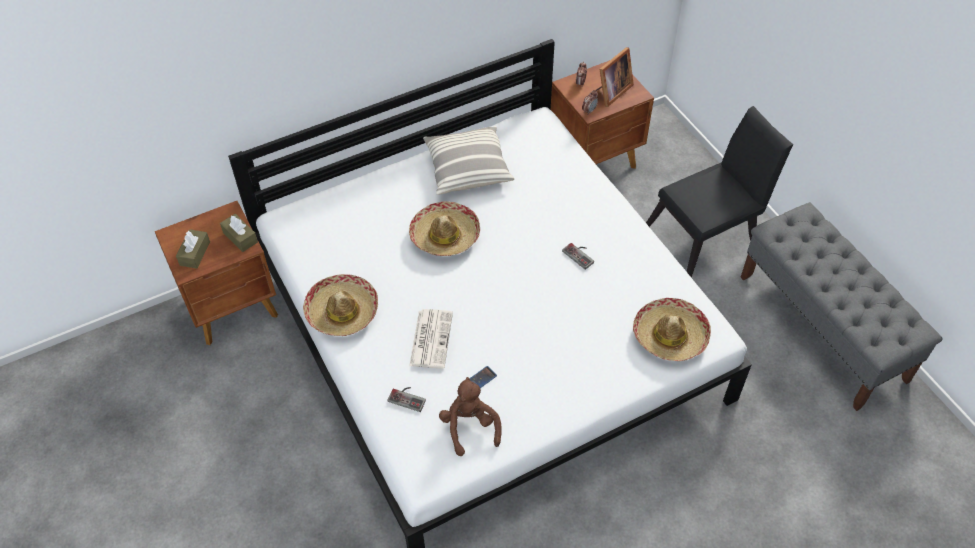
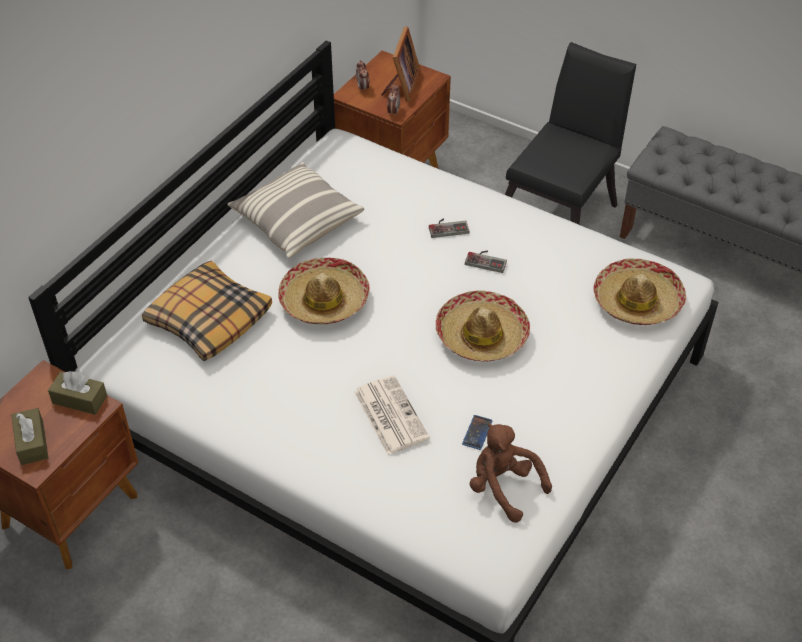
camera: 30 degrees left, 5 degrees down
(342, 311) = (263, 431): hat -> hat (481, 335)
(361, 216) = (208, 319): none -> pillow
(408, 397) = (412, 488): game controller -> game controller (448, 227)

